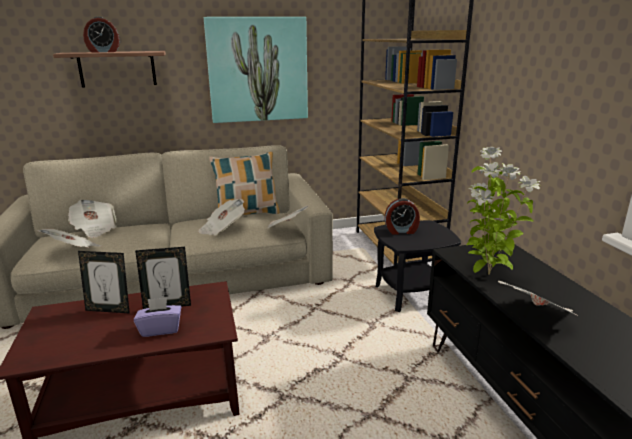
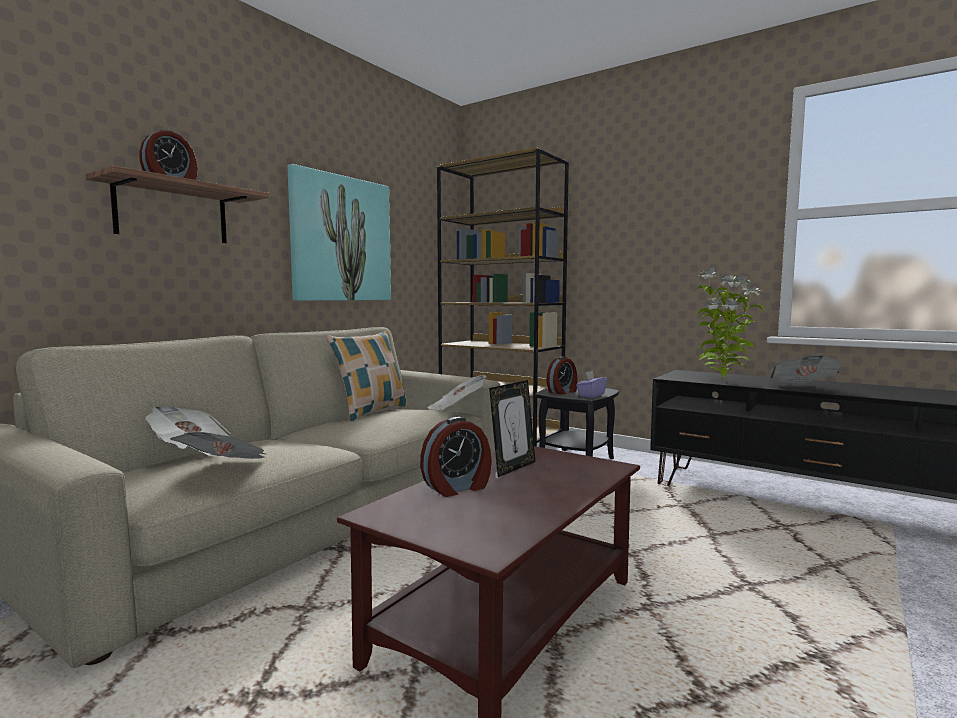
camera: 40 degrees left, 15 degrees down
(109, 309) = (458, 487): picture frame -> alarm clock
(160, 329) = (560, 480): purple tissue box -> purple tissue box (591, 395)
(222, 229) = (388, 420): newspaper -> none

